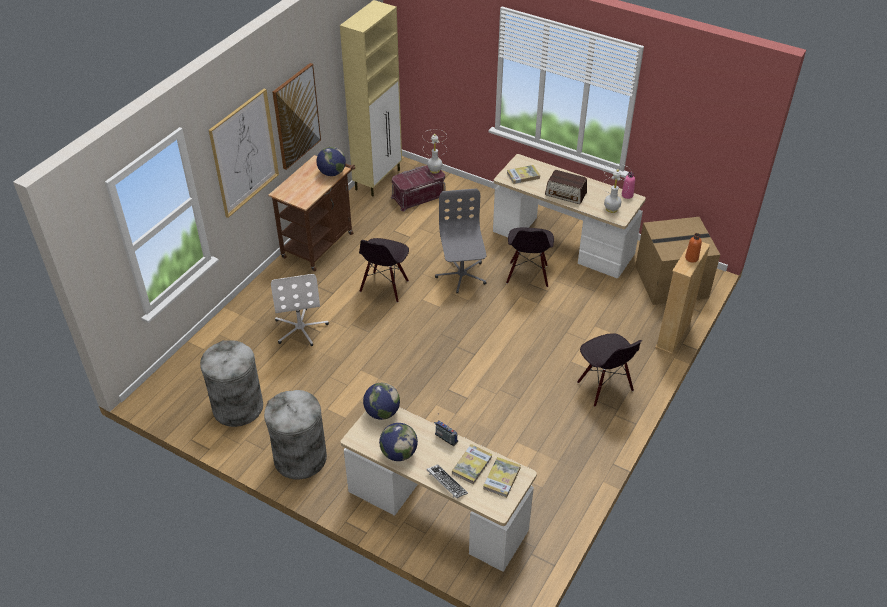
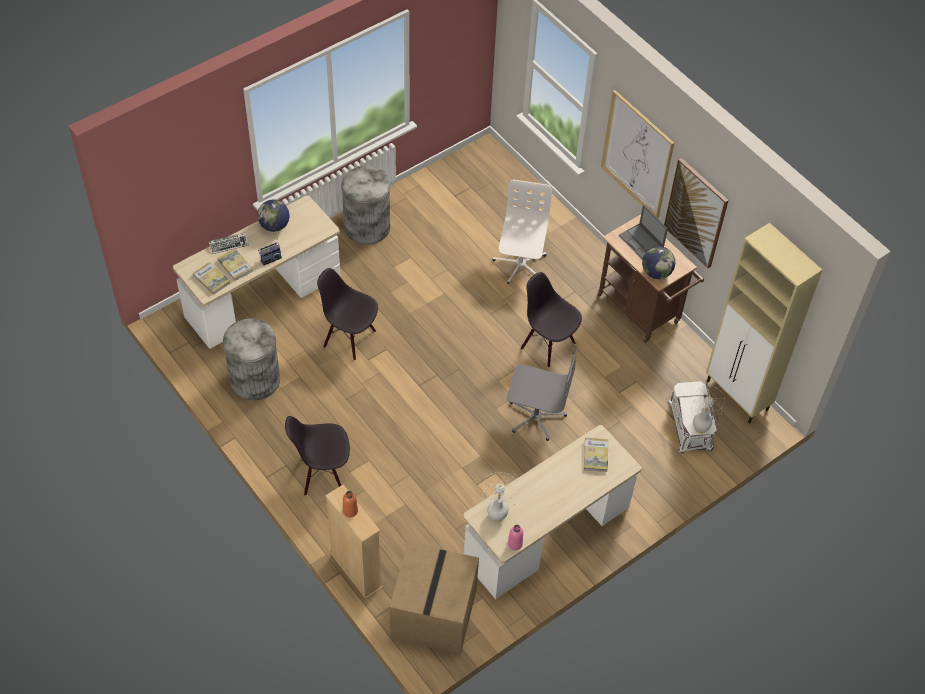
camera: 110 degrees right, 10 degrees up
(237, 407) = (444, 200): grey trash can -> grey trash can (255, 380)
(300, 328) = (520, 264): white office chair -> white office chair turned 90 degrees clockwise
(301, 187) = (641, 241): none -> laptop
(382, 412) = (321, 228): globe -> none
(418, 196) = (691, 425): red storage box -> white storage box
(528, 274) = (509, 477): black chair -> black chair (350, 338)
(566, 194) = (543, 482): radio -> none

